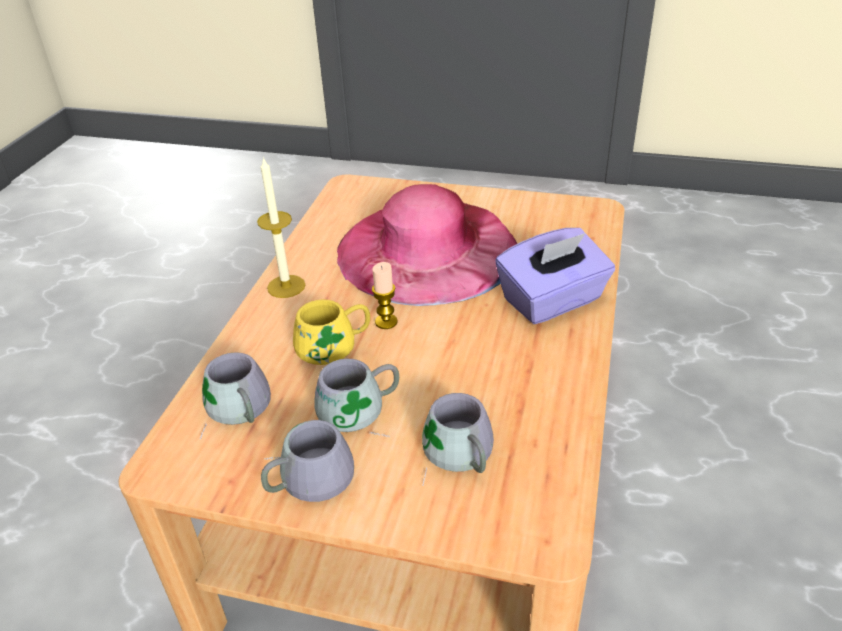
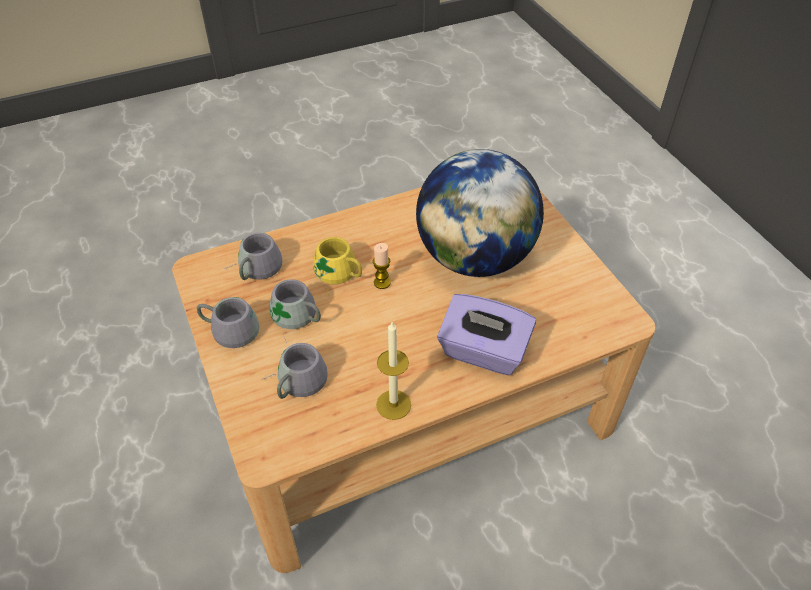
camera: 50 degrees right, 10 degrees up
(286, 286) = (372, 218): candle -> candle (393, 404)
(427, 250) = (474, 258): pink hat -> globe

